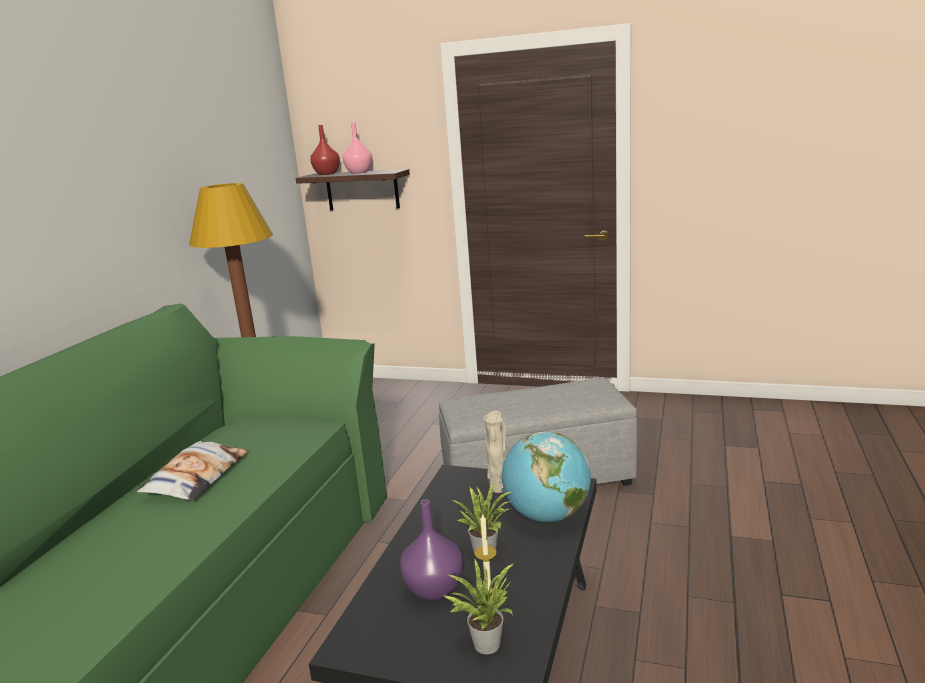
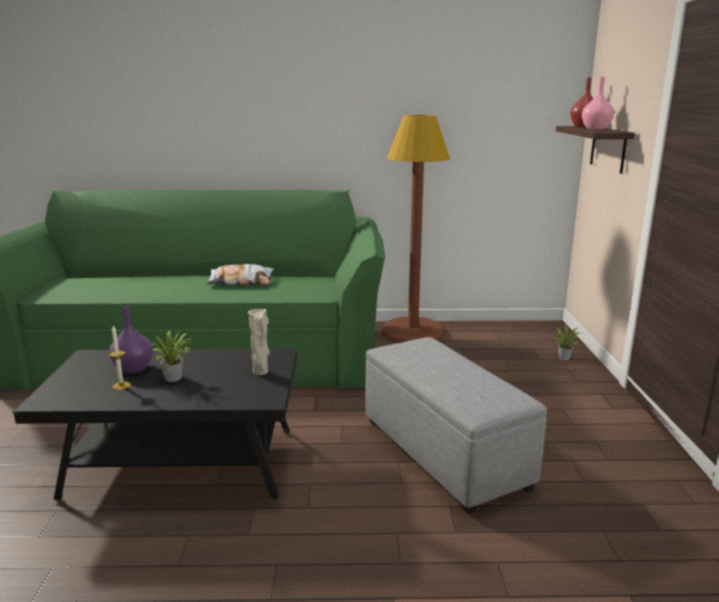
camera: 70 degrees right, 0 degrees up
(484, 642) = (76, 390): potted plant -> potted plant (564, 357)
(547, 516) = (220, 394): globe -> none

